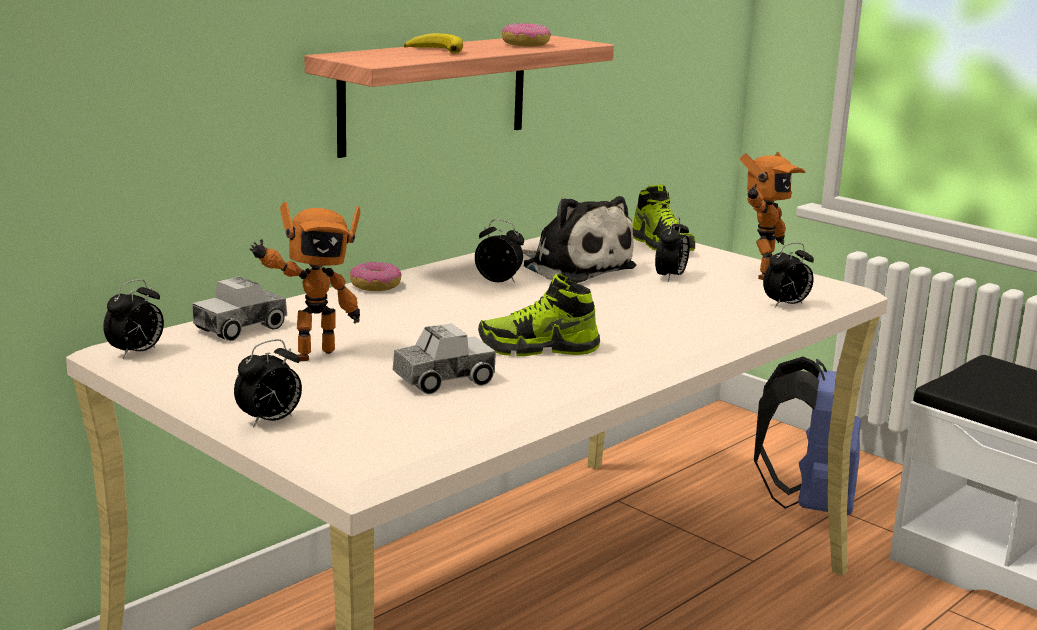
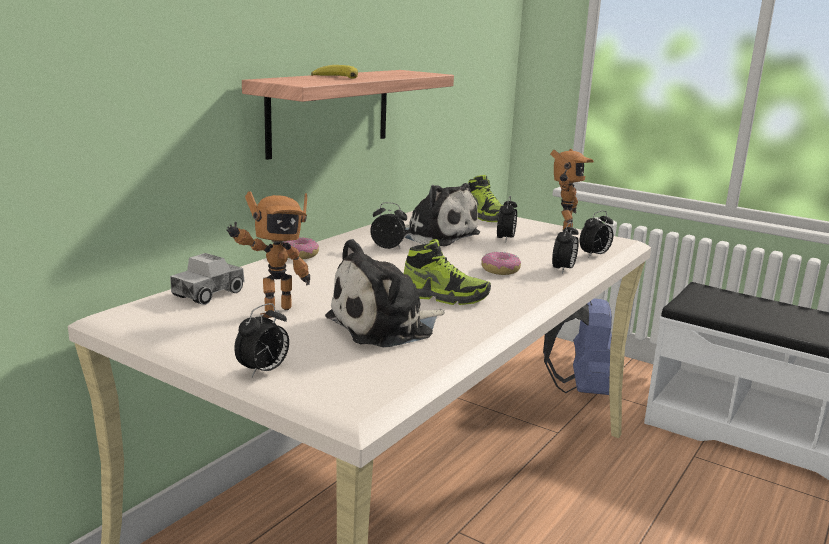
camera: 10 degrees left, 0 degrees up
(136, 353) = (130, 319): alarm clock -> alarm clock (563, 270)
(443, 380) = (386, 326): toy truck -> plush toy
(525, 44) = (394, 74): donut -> donut (500, 270)
(538, 348) = (443, 297): shoe -> shoe turned 150 degrees counterclockwise

